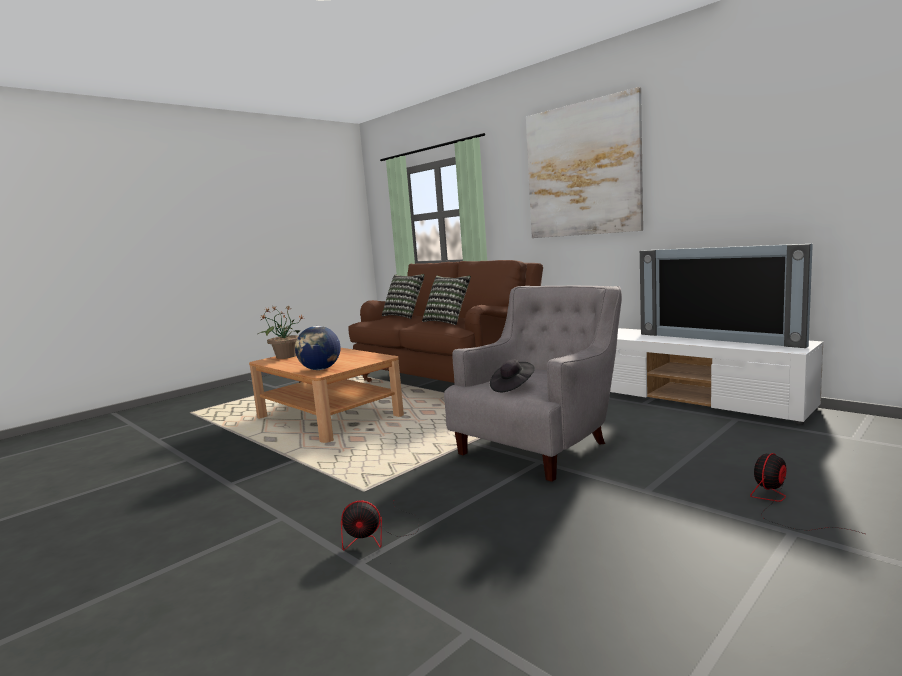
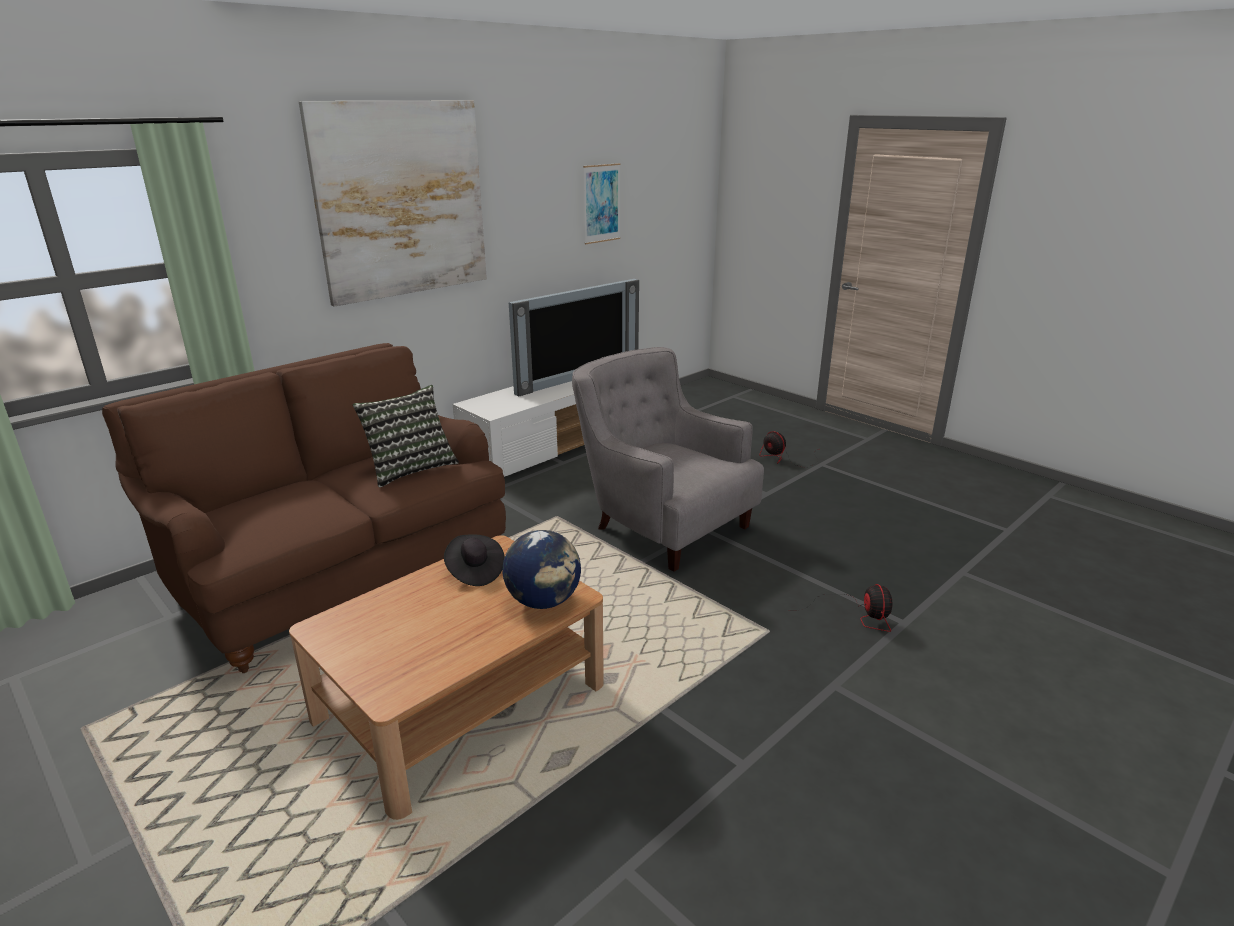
camera: 90 degrees left, 15 degrees up
(285, 356) = (370, 669): potted plant -> none
(404, 315) = (282, 503): pillow -> none
(512, 387) = (707, 469): black hat -> black hat (474, 571)
(803, 159) = (601, 203): none -> picture

